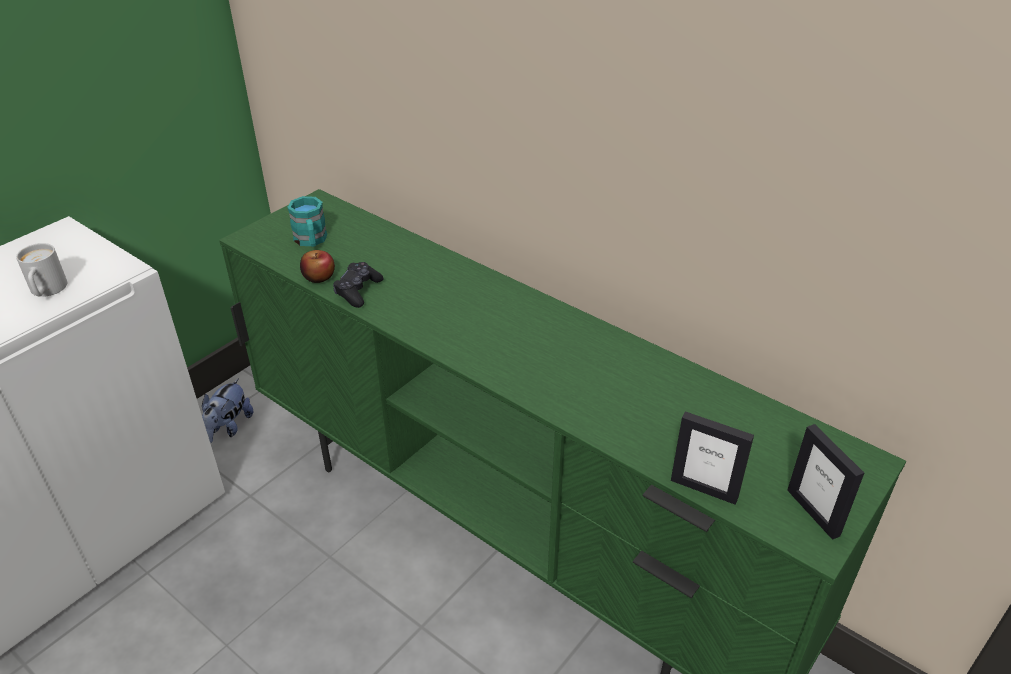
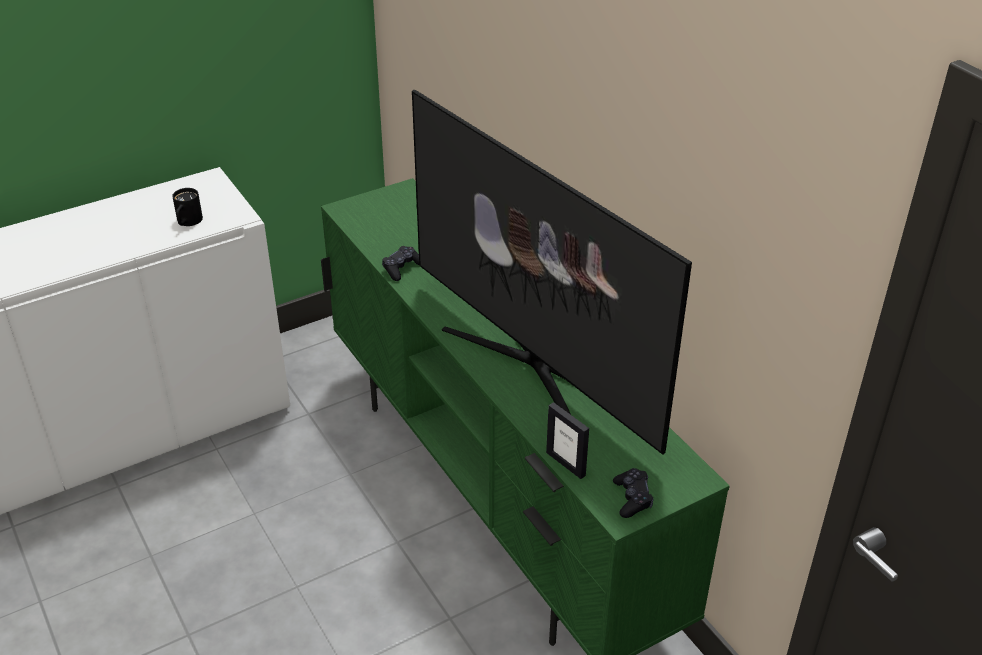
camera: 20 degrees right, 0 degrees up
(47, 291) = (187, 222): white mug -> black mug
(229, 427) = (311, 357): plush toy -> none
(311, 241) = (386, 221): turquoise mug -> none
(319, 277) = (379, 251): apple -> none
(585, 373) = (533, 367): none -> television
(813, 512) = (632, 498): picture frame -> black game controller

